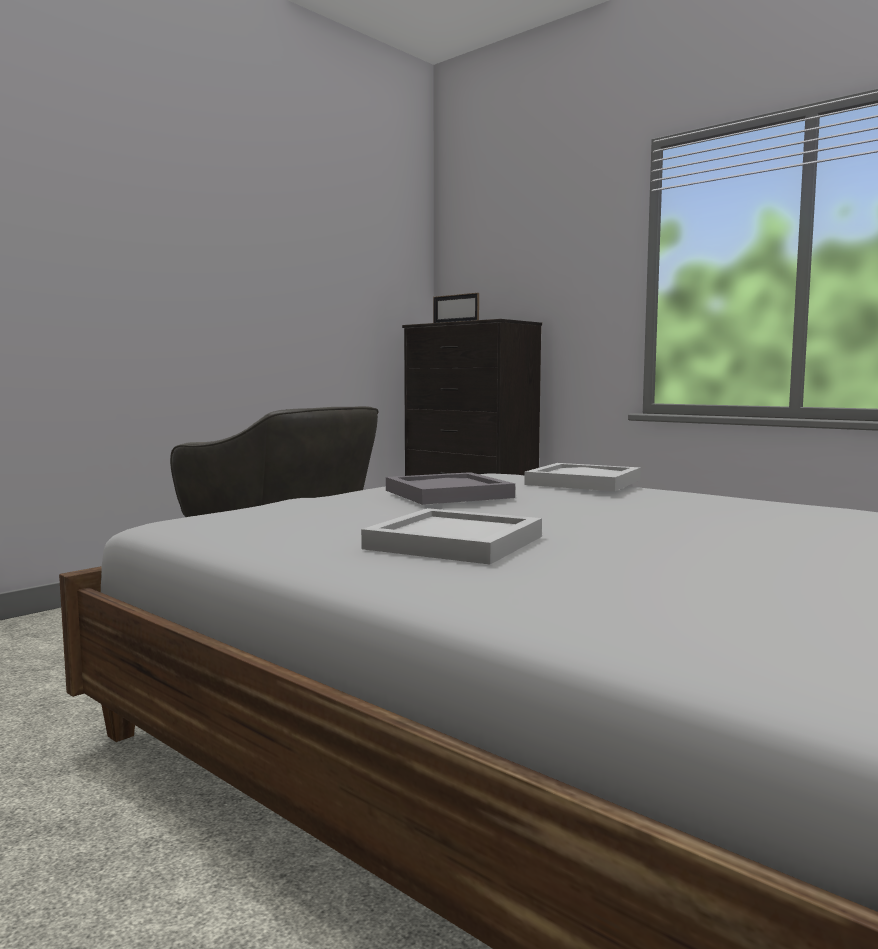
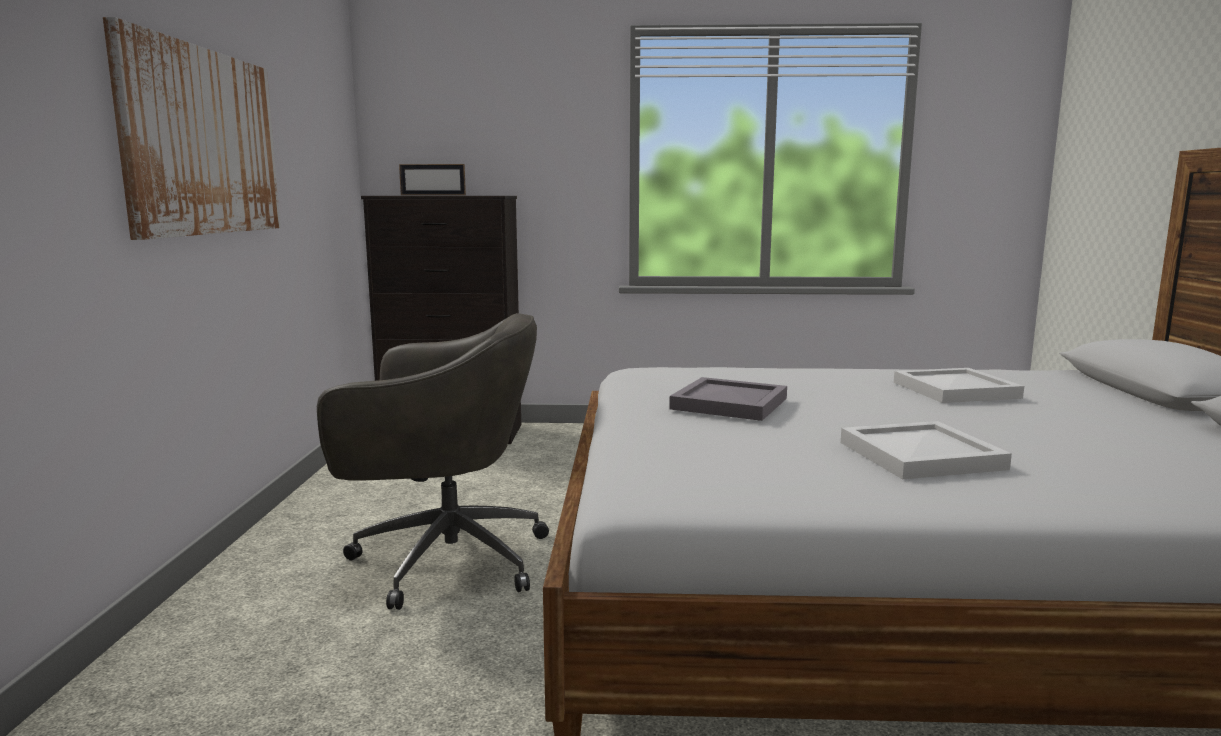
camera: 40 degrees left, 5 degrees up
(209, 276) = (203, 142): none -> picture
(581, 482) = (769, 372): white tray -> white tray (955, 390)

